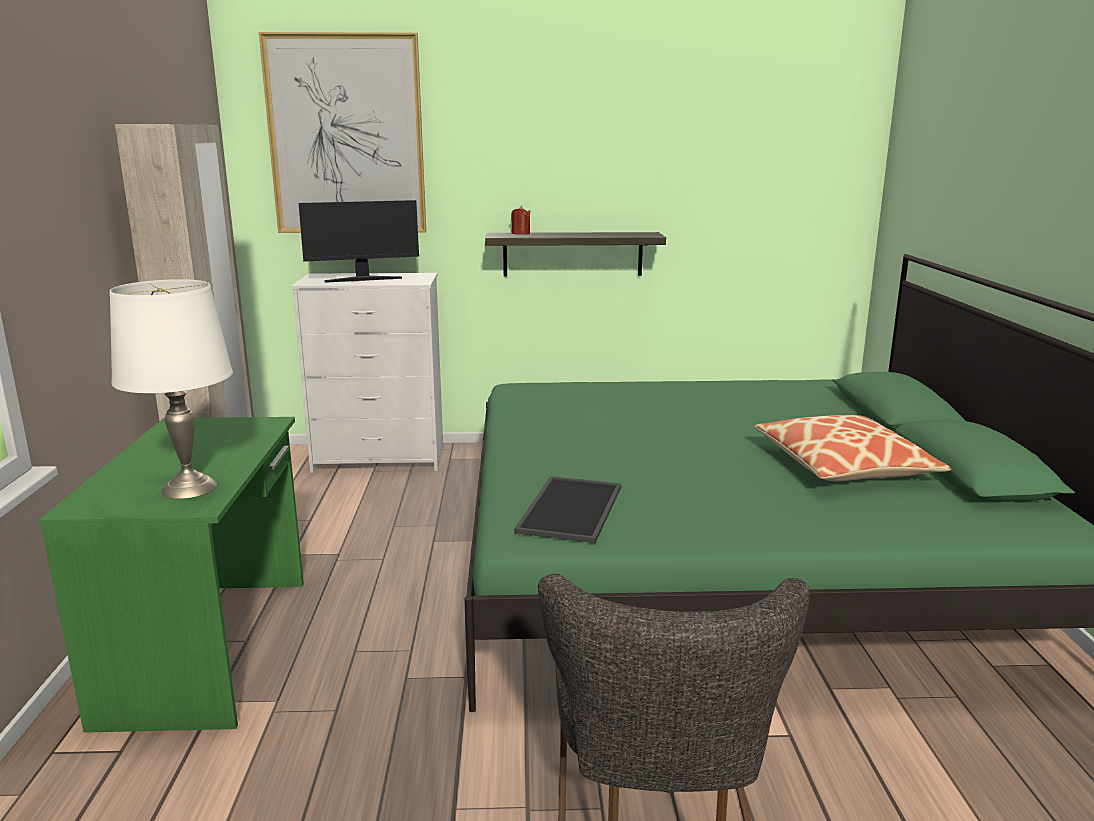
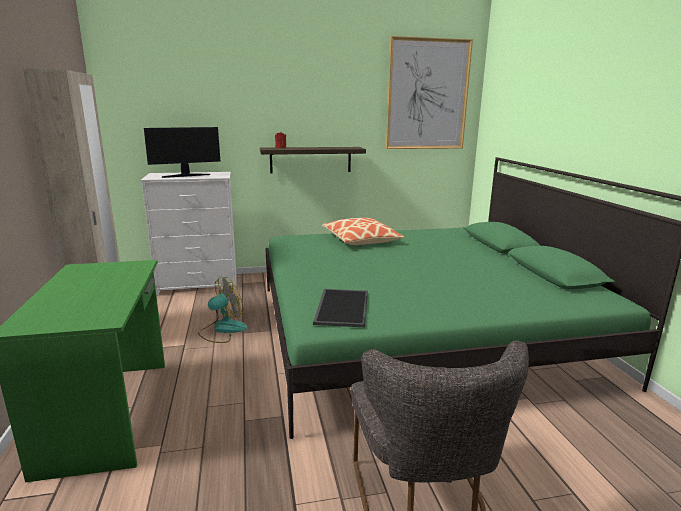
camera: 10 degrees left, 0 degrees up
(188, 488) = (96, 309): white table lamp -> none
(346, 136) = (171, 87): picture -> picture (427, 95)
(402, 534) = (222, 330): none -> fan
(844, 466) = (486, 274): pillow -> pillow (361, 240)

